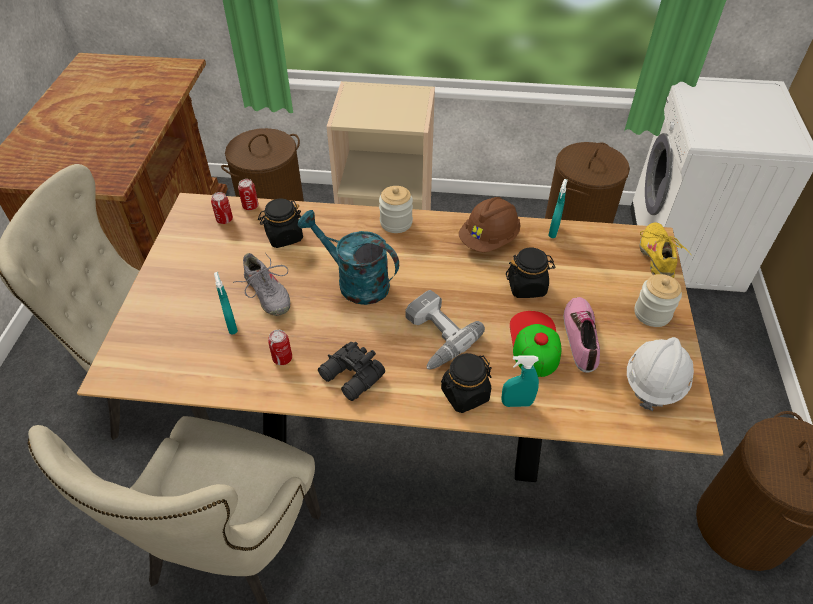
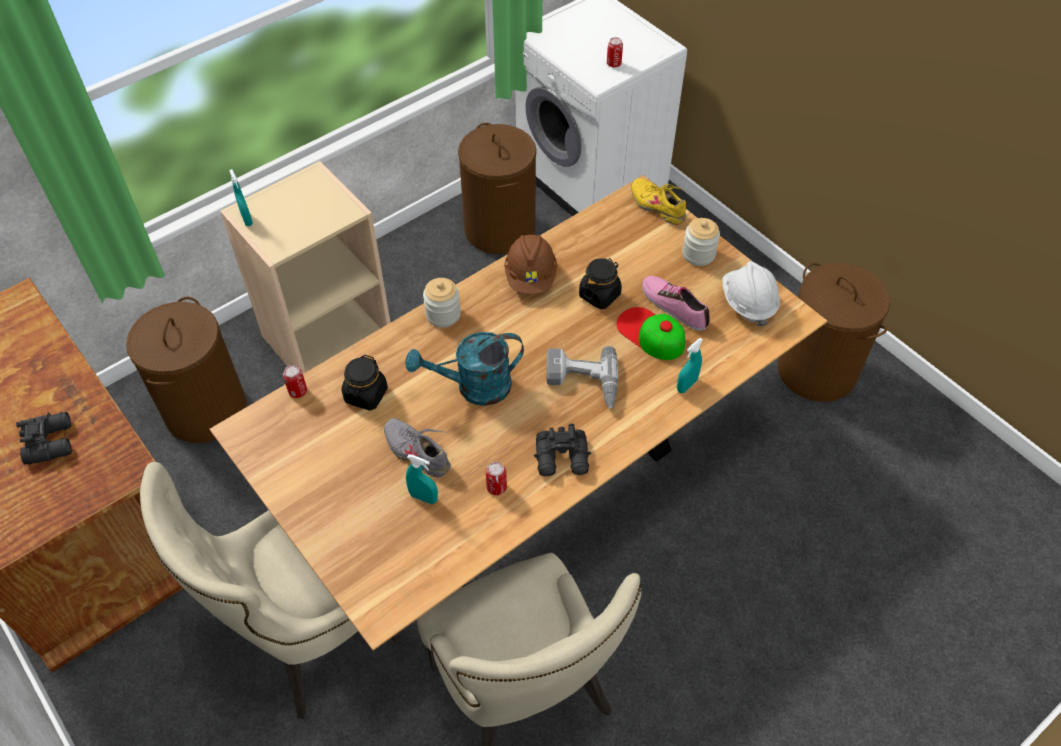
camera: 45 degrees left, 5 degrees up
(100, 142) = (51, 441): none -> black binoculars
(224, 219) = (291, 420): can -> can (613, 64)
(267, 294) = (418, 451): grey shoe -> grey shoe turned 150 degrees counterclockwise
(464, 394) = (649, 407): black jar -> none
(553, 231) = (568, 236): turquoise spray bottle -> turquoise spray bottle (247, 219)

